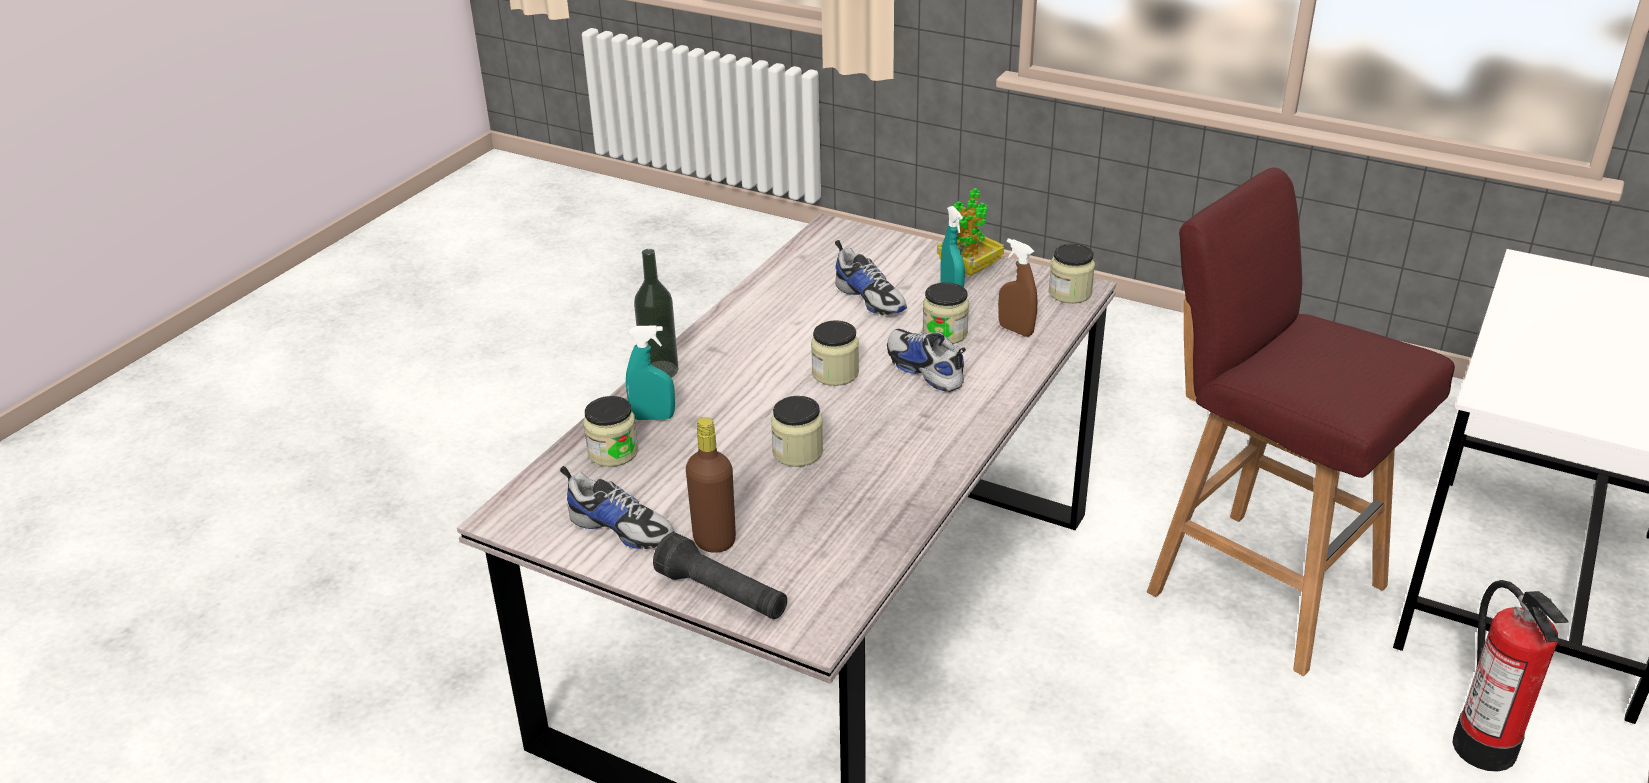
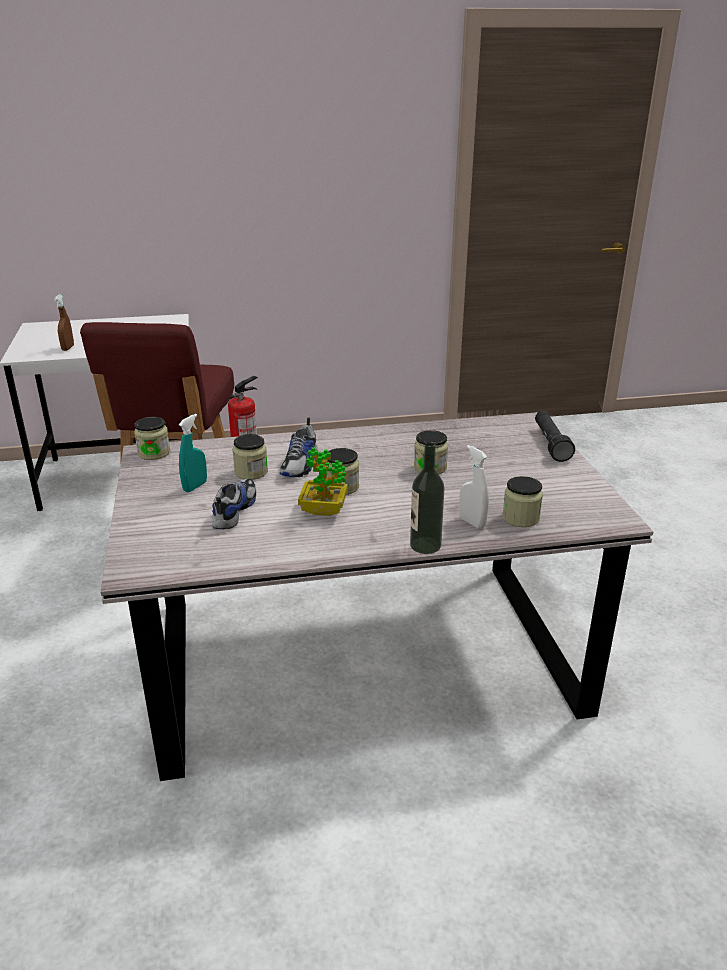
camera: 130 degrees left, 5 degrees down
(621, 528) = (562, 485): shoe -> none
(653, 417) = (472, 522): turquoise spray bottle -> white spray bottle
(714, 541) = (526, 459): brown bottle -> none
(969, 268) = (149, 492): potted plant -> potted plant (323, 510)
(1015, 330) = (221, 454): brown spray bottle -> brown spray bottle (68, 348)

